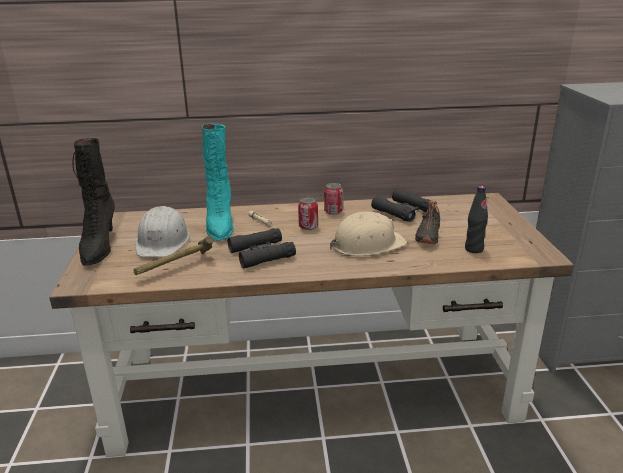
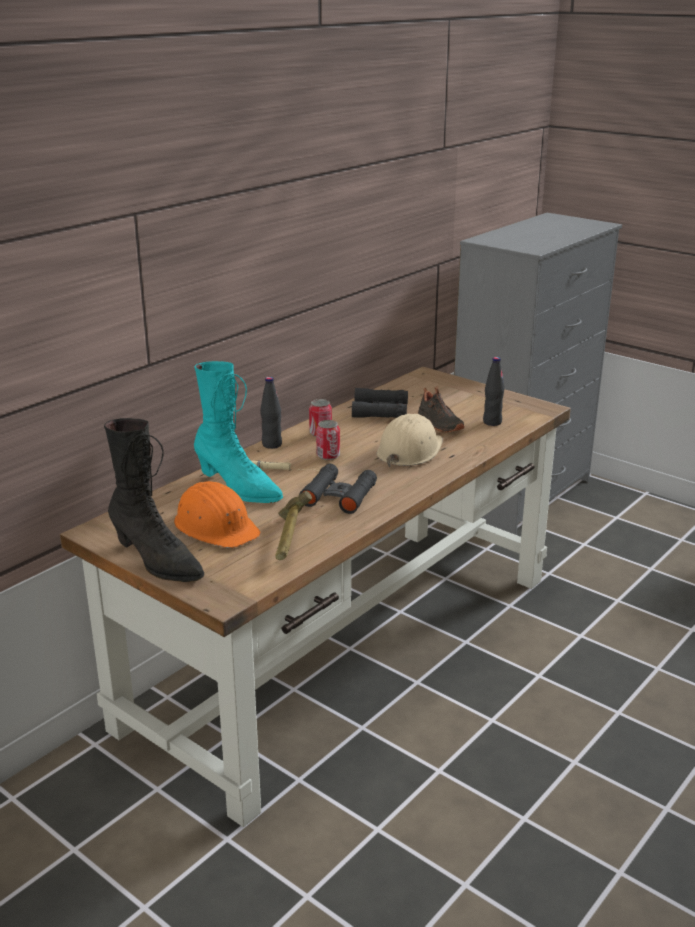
camera: 45 degrees left, 0 degrees up
(163, 241) = (216, 526): white hard hat -> orange hard hat
(291, 207) = (272, 444): none -> black bottle

